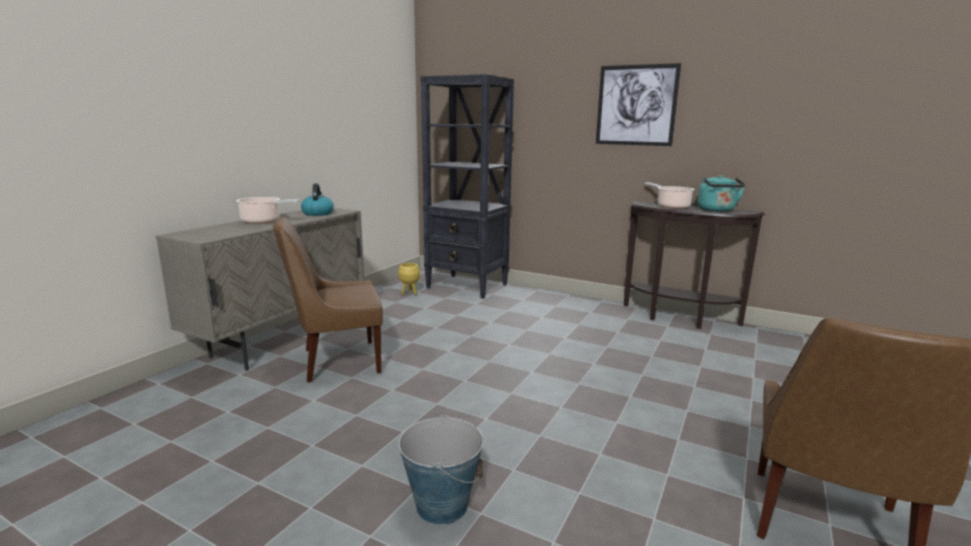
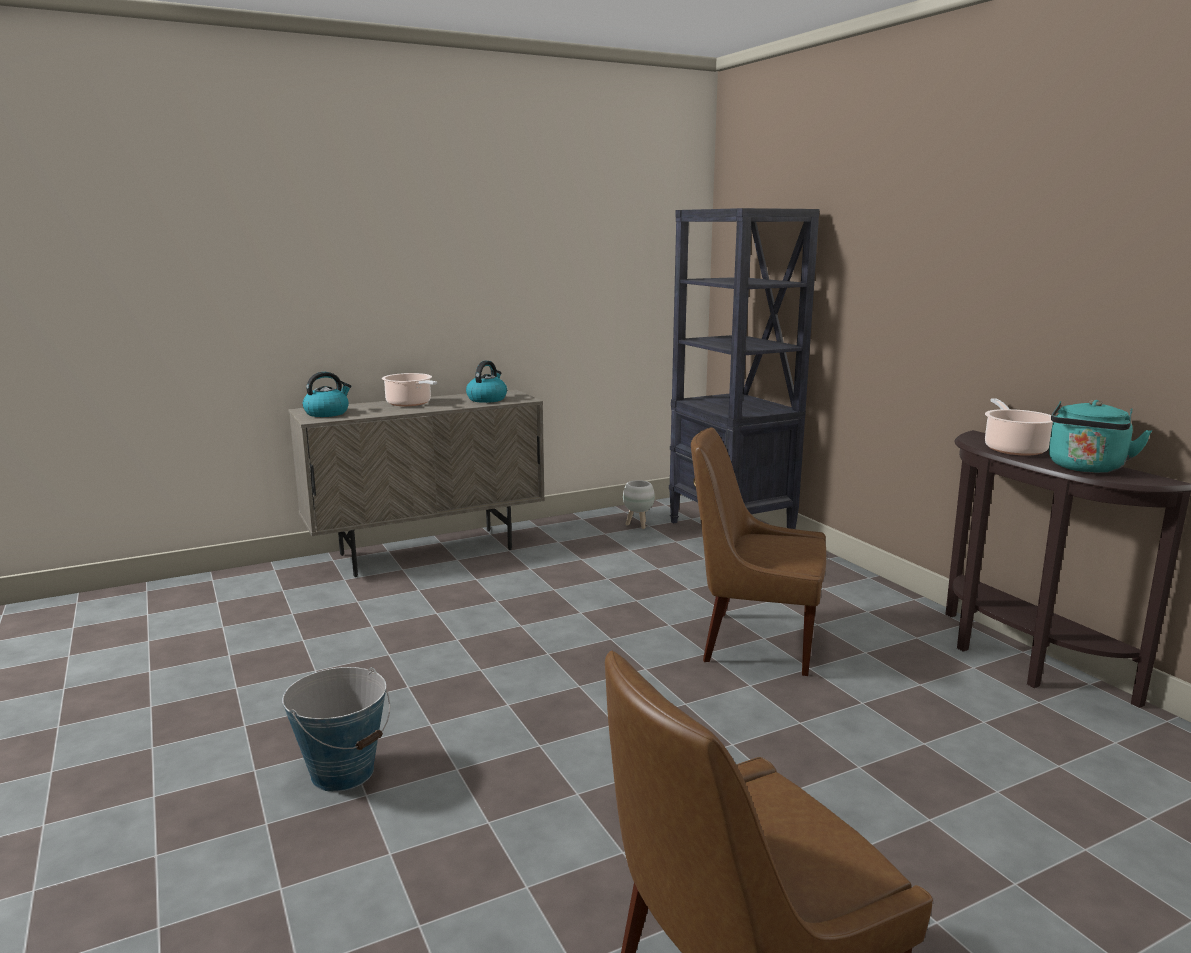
camera: 35 degrees right, 0 degrees up
(204, 234) = (327, 413): none -> kettle
(337, 361) = (446, 591): brown chair -> brown chair (754, 642)
(409, 293) = (638, 525): yellow planter -> white planter
(636, 105) = (988, 258): picture -> none

